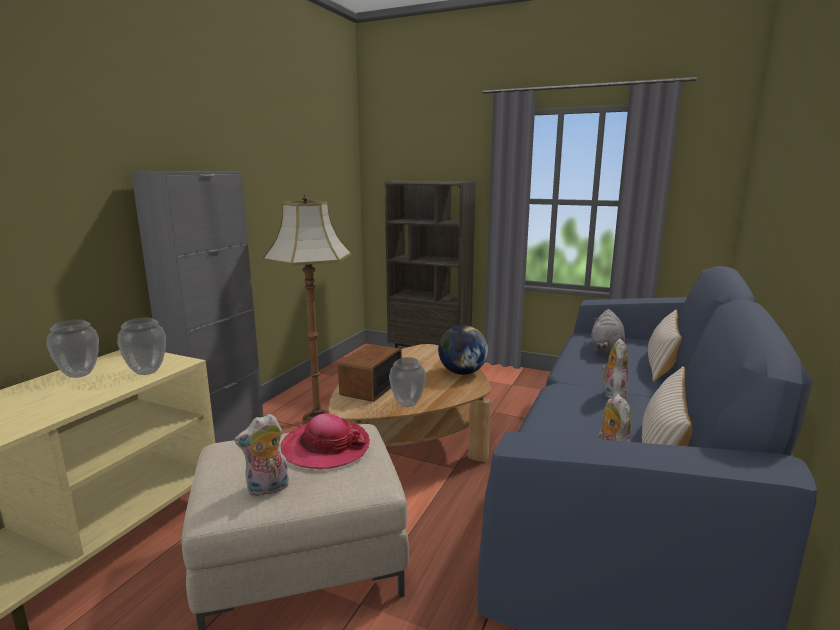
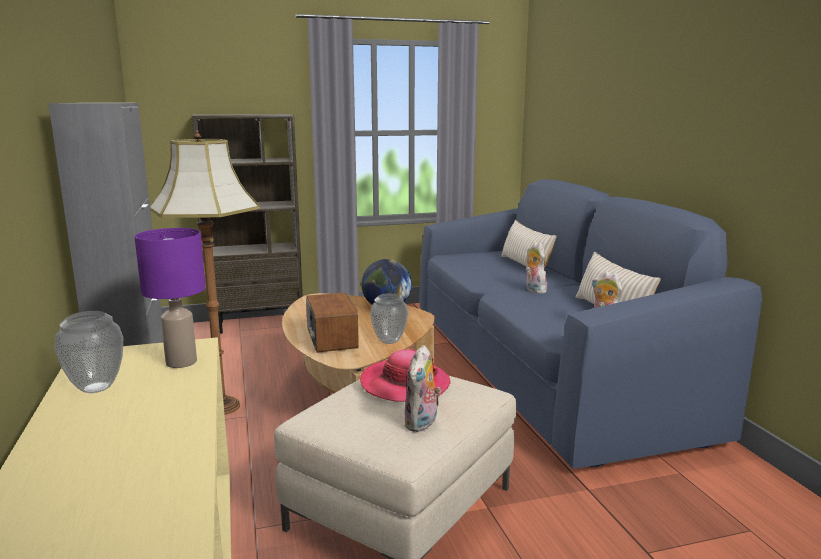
camera: 40 degrees left, 0 degrees up
(146, 371) = (180, 362): vase -> purple table lamp
(606, 349) = (474, 264): grey plush toy -> none

